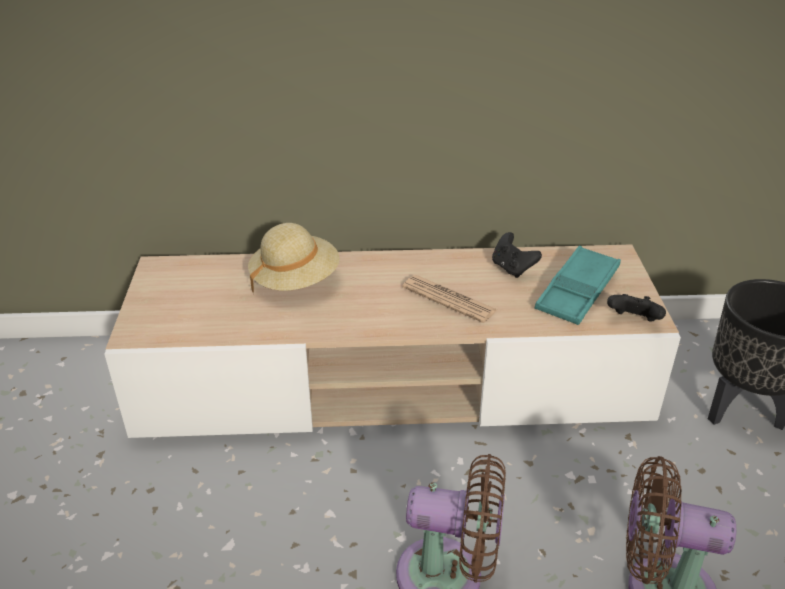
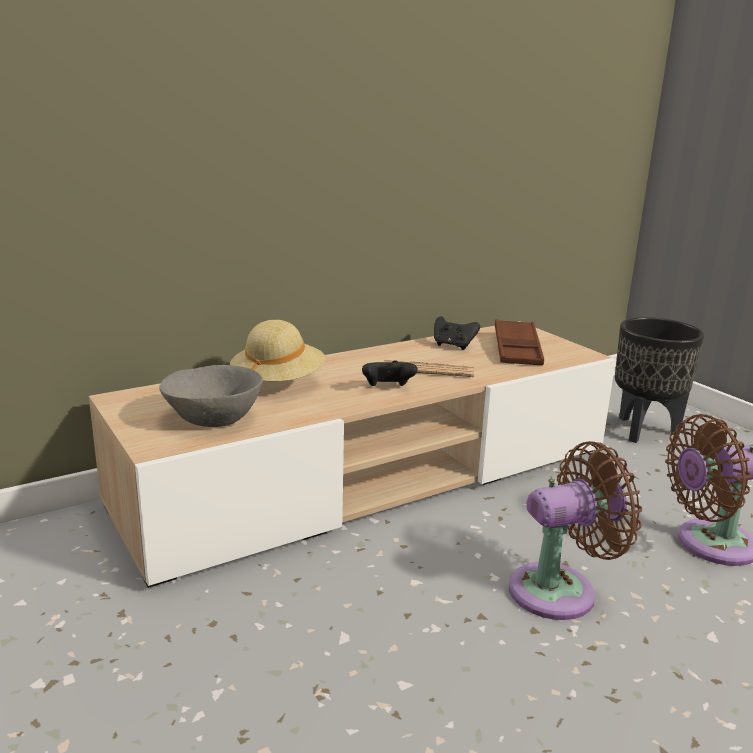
camera: 30 degrees left, 15 degrees down
(205, 313) = (215, 418): none -> grey bowl
(577, 291) = (517, 349): turquoise tray -> brown tray
(633, 321) = (576, 357): black game controller -> black game controller (388, 388)

